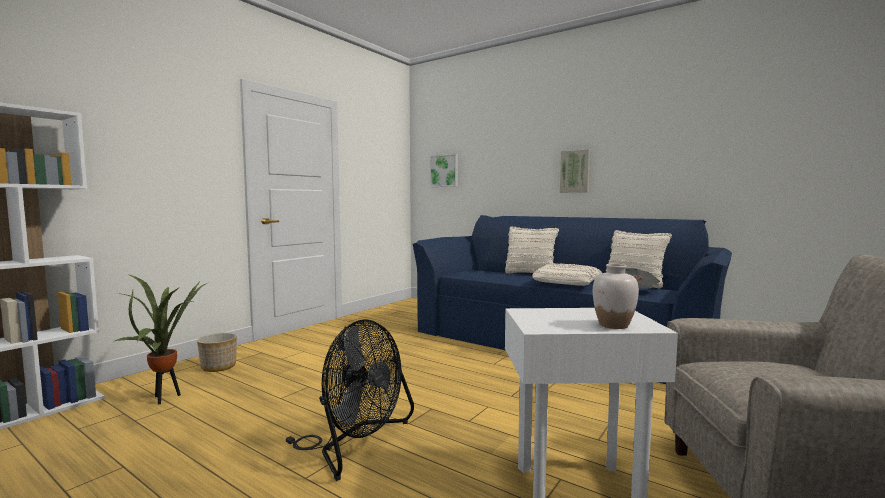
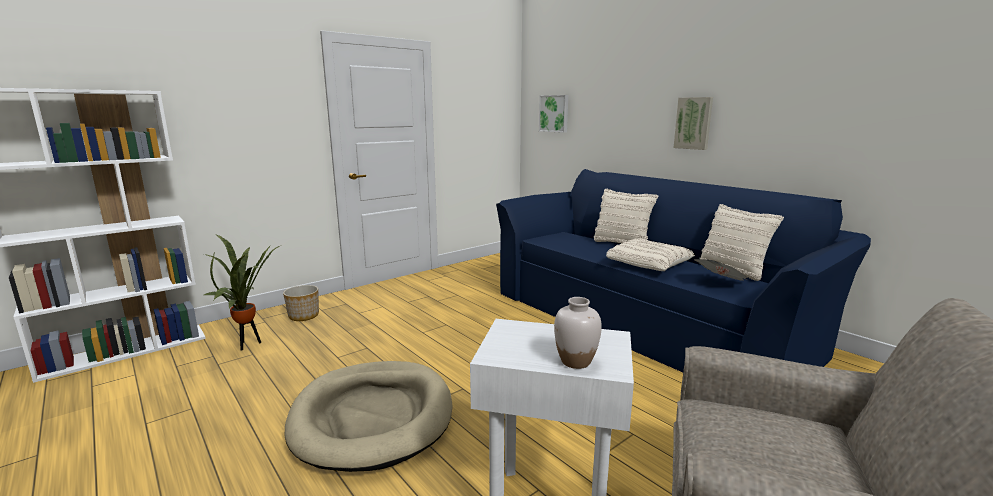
camera: 15 degrees right, 10 degrees up
(353, 444) = (373, 417): black fan -> beige dog bed

